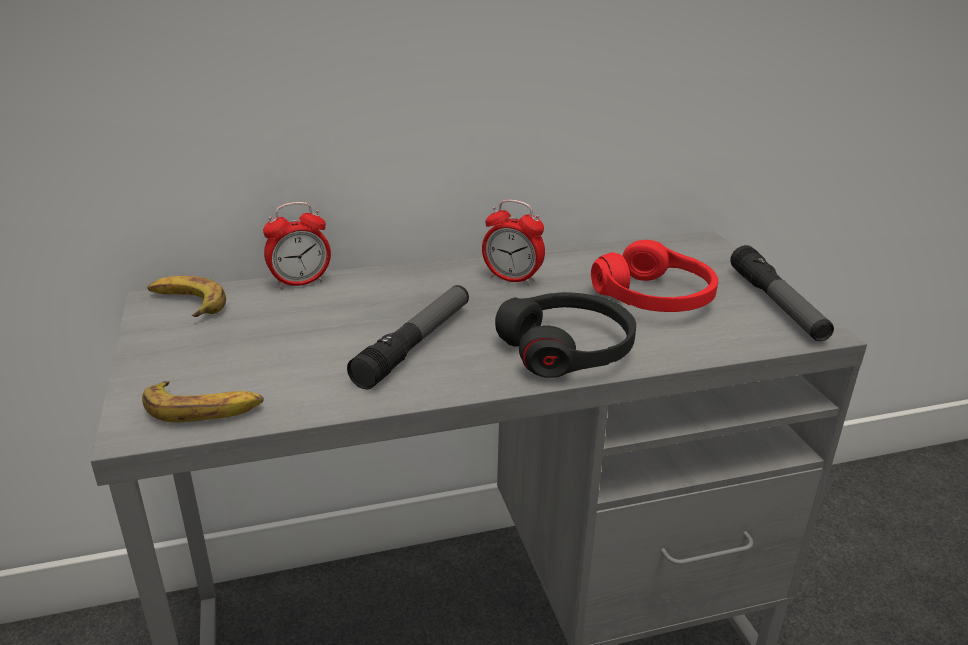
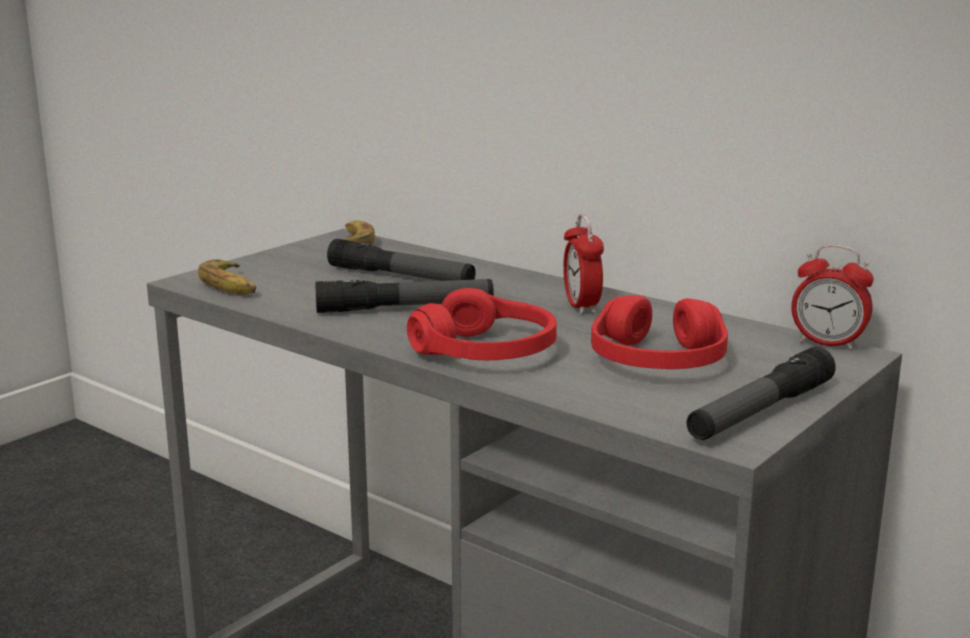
camera: 55 degrees right, 10 degrees down
(300, 282) = (439, 256): alarm clock -> alarm clock (828, 343)
(327, 317) = (401, 277): none -> flashlight
(567, 349) = (486, 352): black headphones -> red headphones

